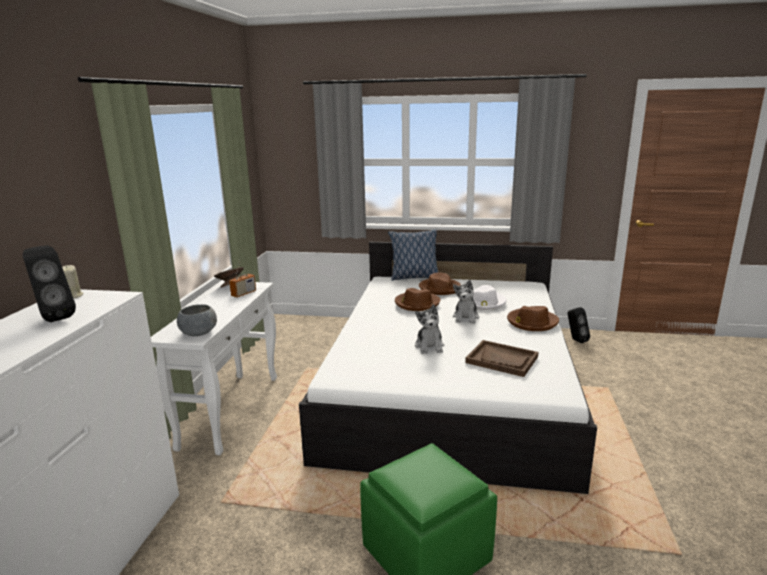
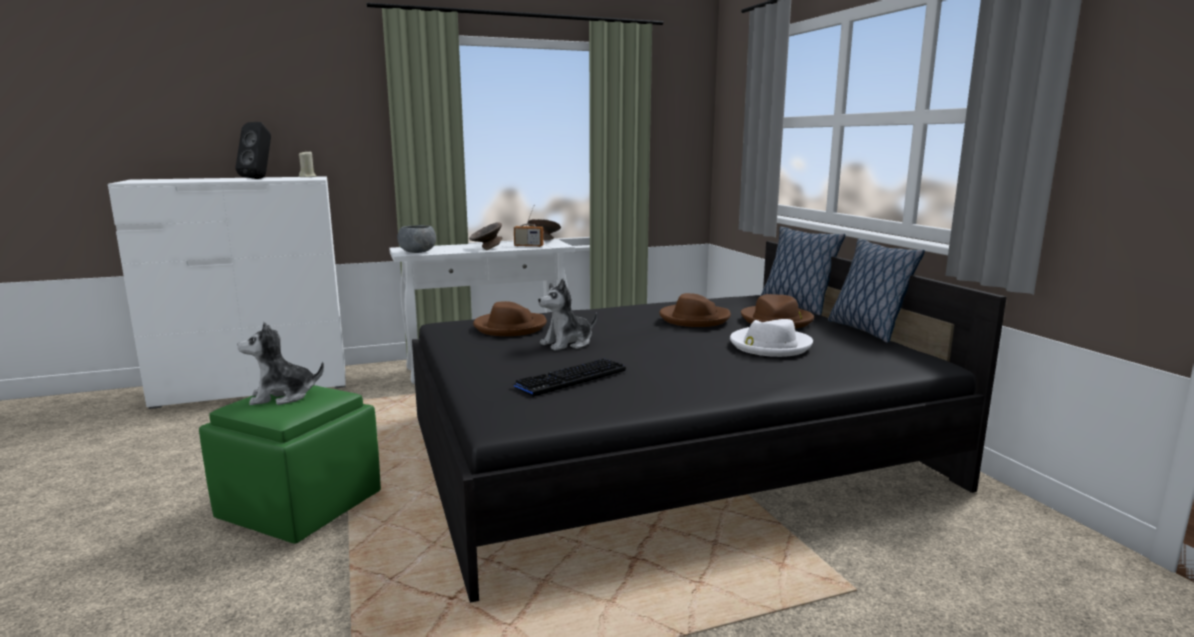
camera: 60 degrees right, 5 degrees down
(227, 307) = (486, 248): none -> grey bowl
(449, 386) = (664, 450): white bed -> black bed
(466, 317) = (692, 346): plush toy -> plush toy (282, 396)
(473, 278) = (866, 330): none -> pillow
(502, 360) = (569, 378): brown tray -> keyboard
(531, 322) = (743, 379): brown hat -> brown hat (510, 327)
(575, 340) = (1017, 528): black speaker -> none

